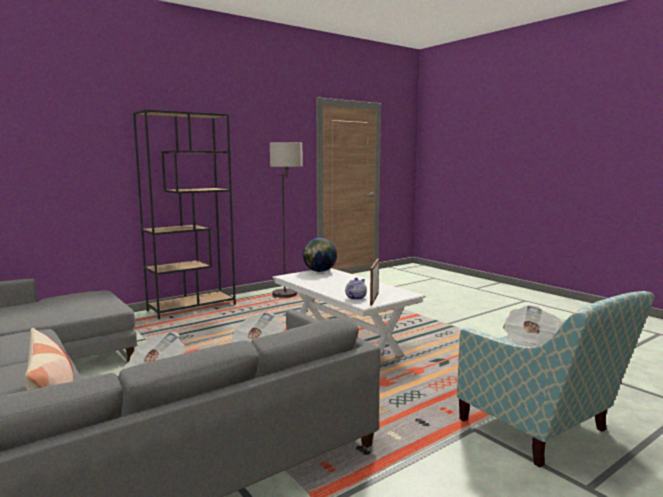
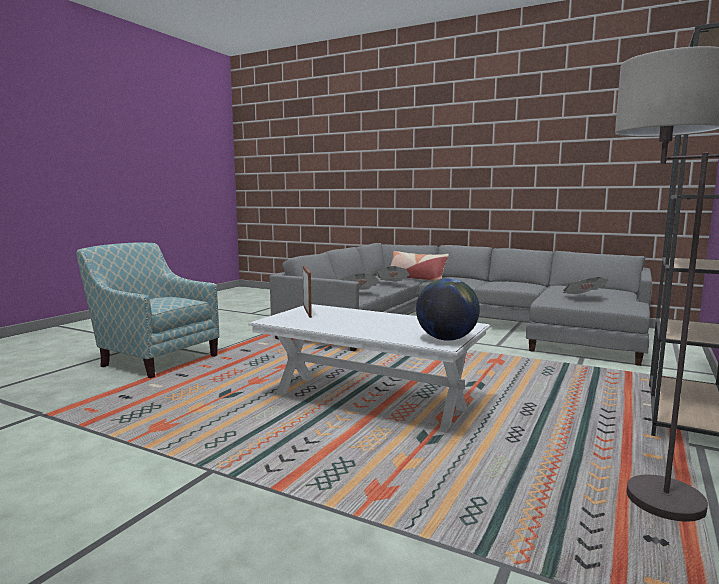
camera: 155 degrees right, 0 degrees up
(355, 298) = (329, 310): teapot -> none
(531, 346) = (159, 300): newspaper -> newspaper (583, 297)

